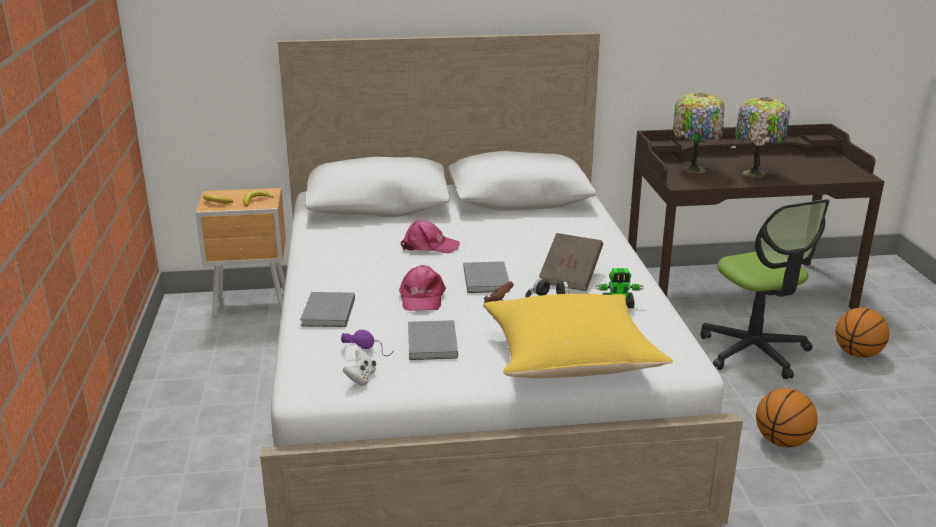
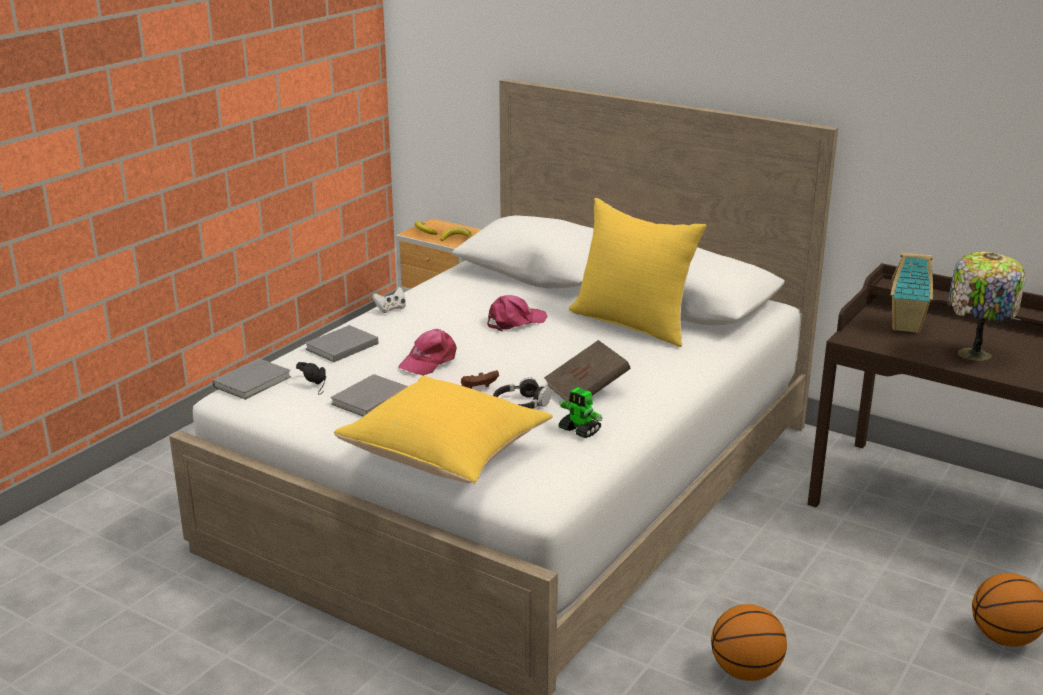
camera: 40 degrees right, 0 degrees up
(361, 378) = (276, 403): white game controller -> white game controller (391, 309)
(369, 349) = (318, 385): purple headphones -> black headphones
(429, 246) = (515, 321): pink cap -> pink cap turned 75 degrees counterclockwise
(487, 279) = (509, 366): grey book -> grey book (254, 381)
(512, 220) = (634, 323): none -> yellow pillow
(693, 169) = (907, 327): table lamp -> toy house
(754, 352) = (870, 579): office chair -> none

